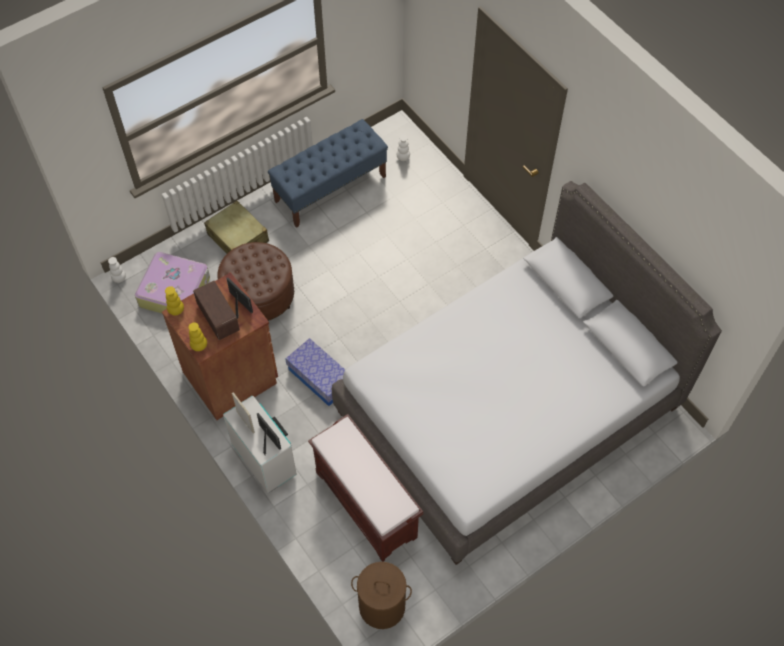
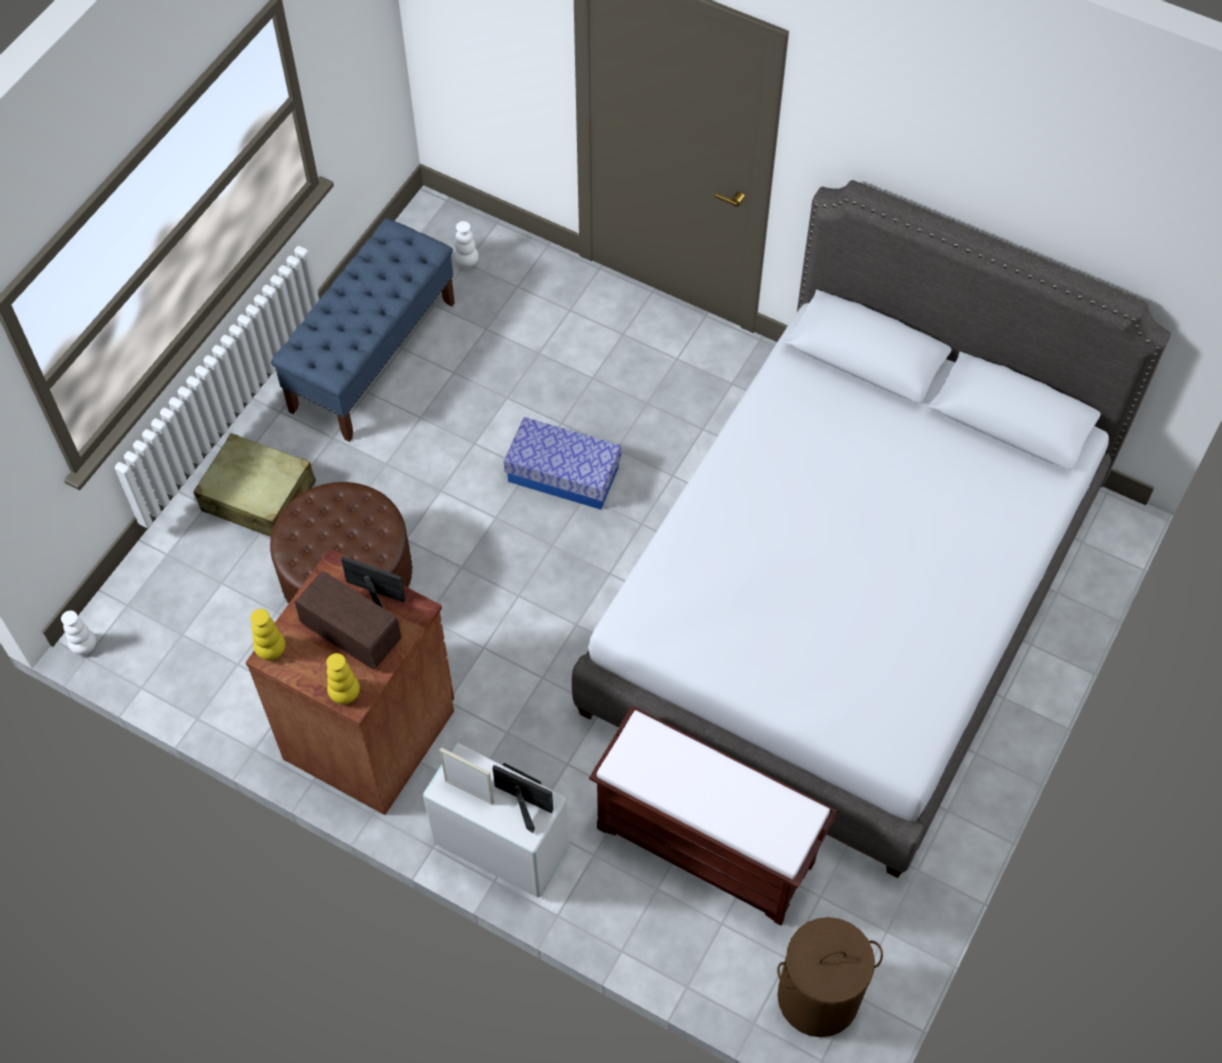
camera: 25 degrees left, 0 degrees up
(176, 291) = (197, 628): suitcase -> none
(320, 378) = (521, 672): storage box -> storage box (563, 474)

